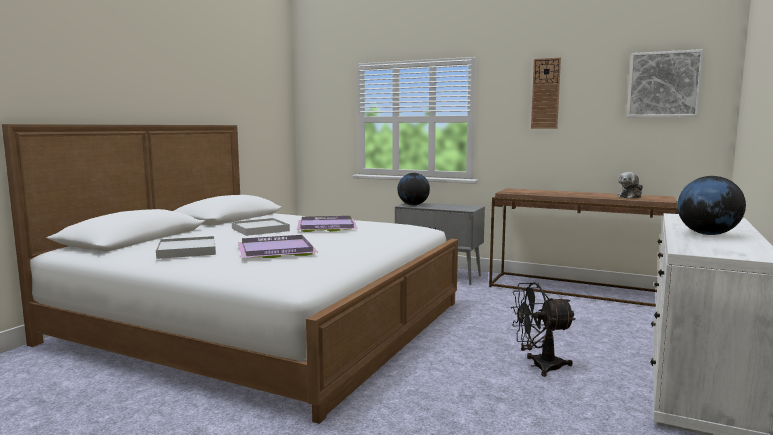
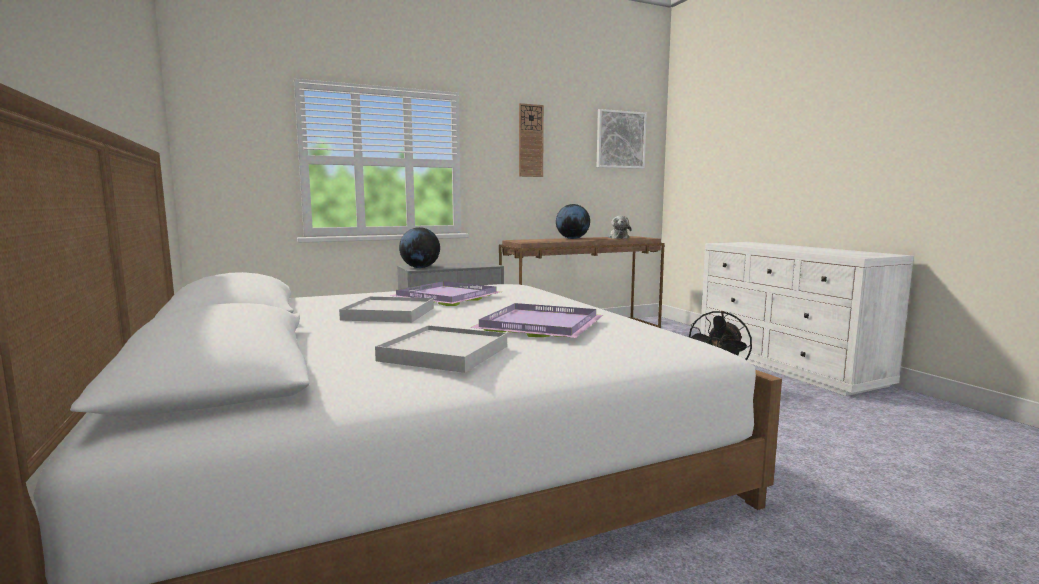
camera: 50 degrees left, 0 degrees up
(707, 234) = (802, 249): globe -> globe (572, 238)

